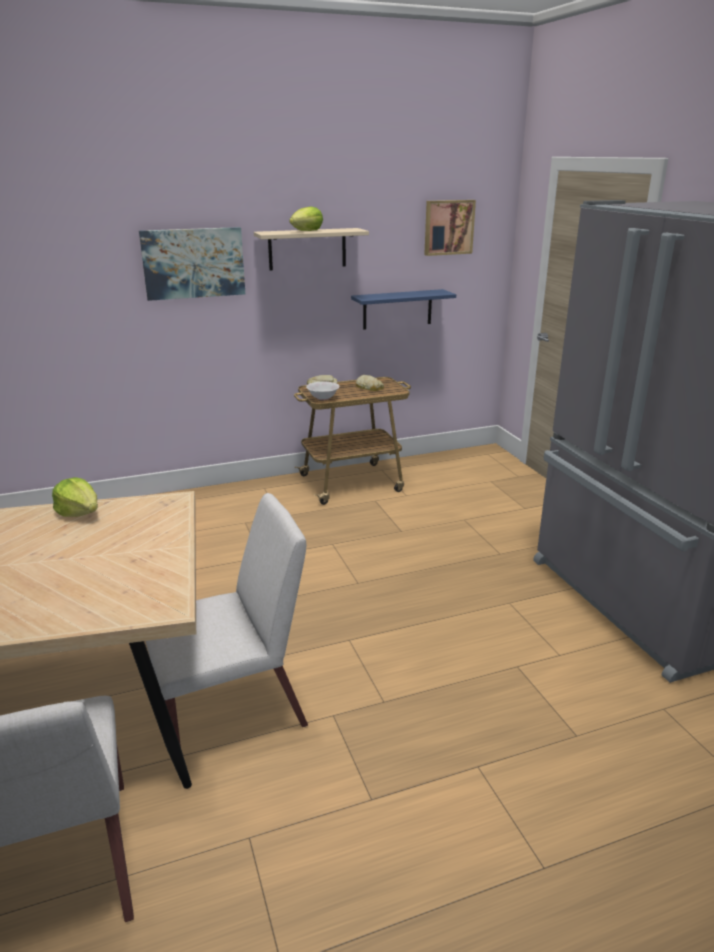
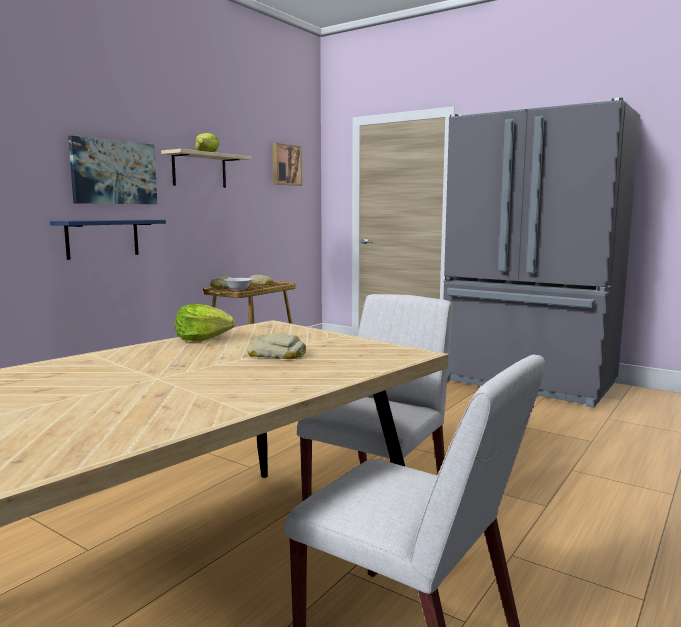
camera: 35 degrees left, 15 degrees down
(71, 564) = (277, 354): none -> bread
(397, 309) = (259, 226): blue shelf -> blue shelf (102, 238)

